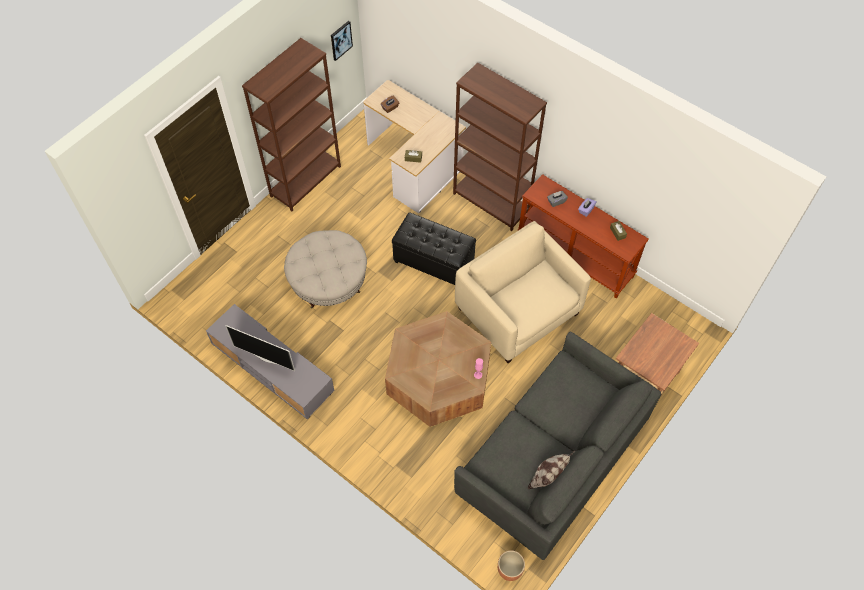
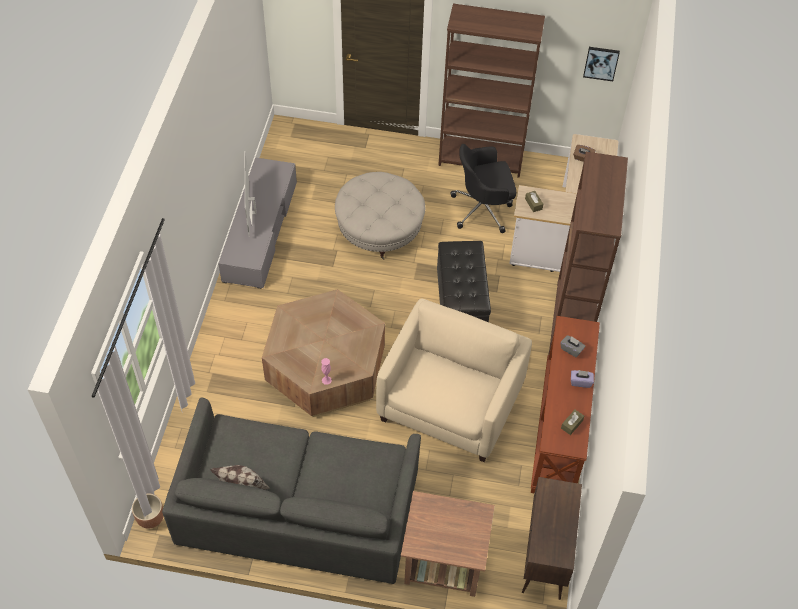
camera: 60 degrees right, 5 degrees down
(355, 204) = (483, 209): none -> black office chair
(669, 314) = (545, 556): none -> brown cabinet

